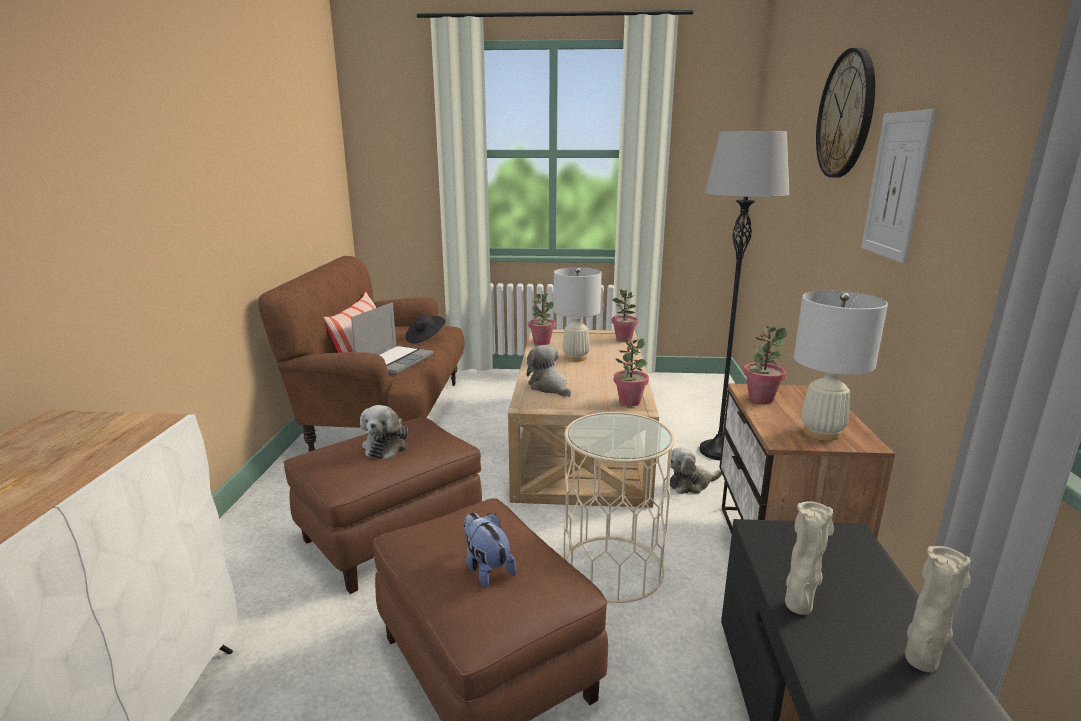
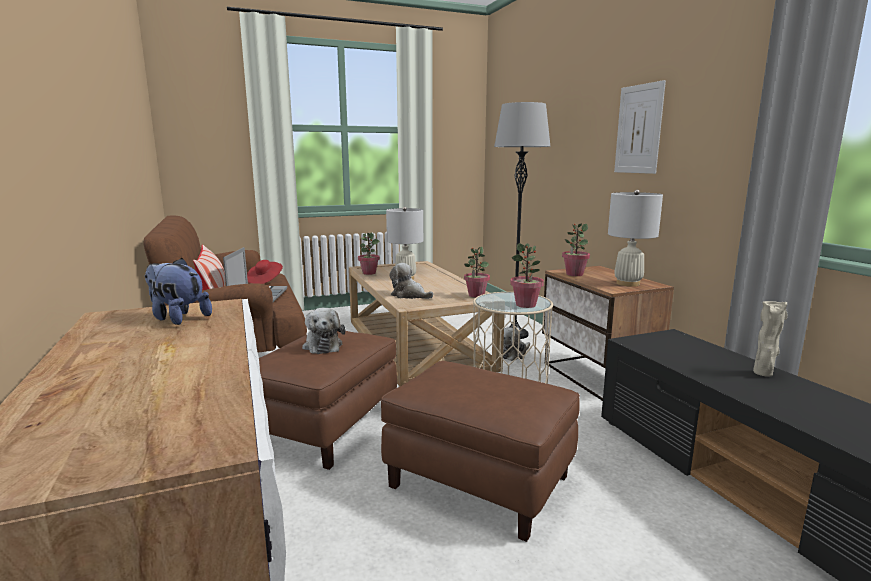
camera: 25 degrees left, 5 degrees down
(425, 338) = (265, 281): black hat -> red hat
(486, 569) = (491, 391): plush toy -> plush toy (177, 318)
(623, 339) = (426, 265): potted plant -> potted plant (526, 305)
(798, 607) = (687, 366): beige vase -> none
(846, 114) = (583, 93): wall clock -> none

